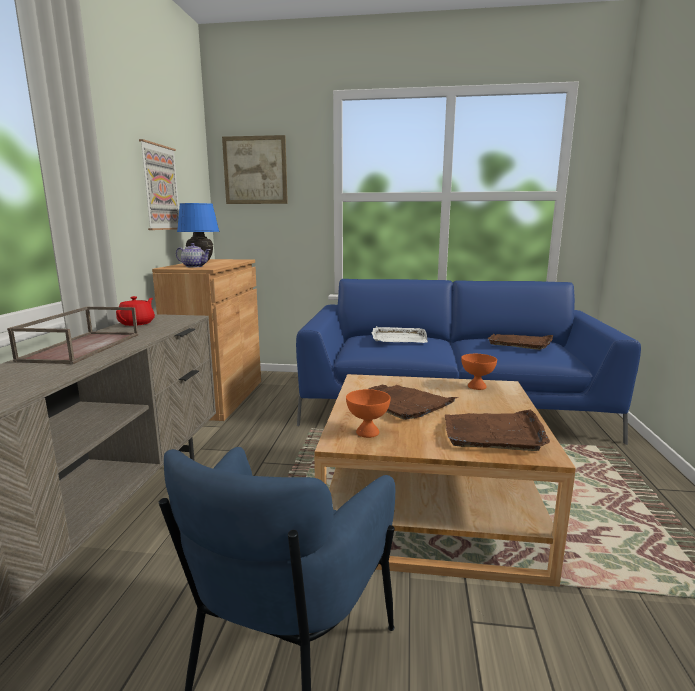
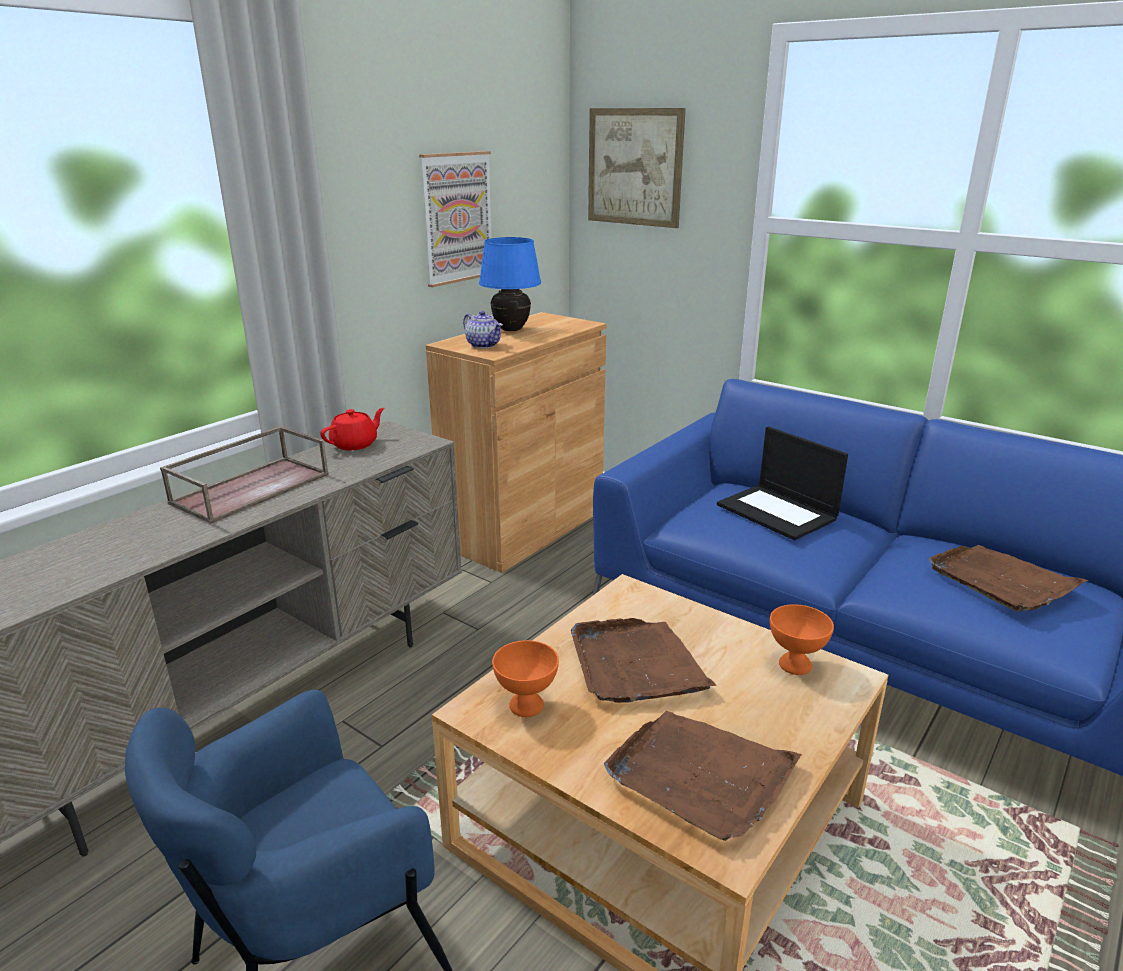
camera: 30 degrees right, 10 degrees up
(398, 338) = (778, 512): white tray -> laptop

